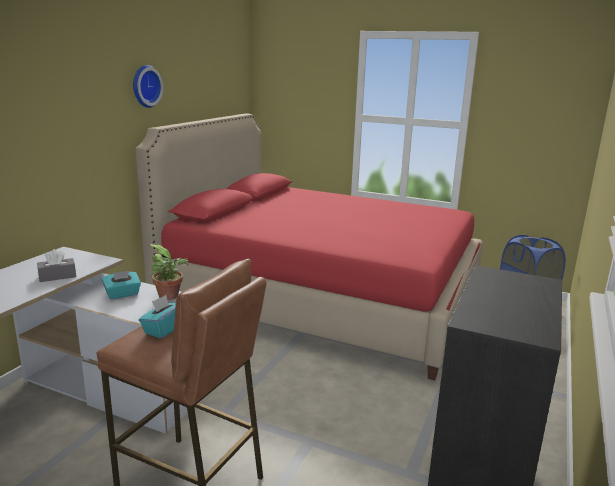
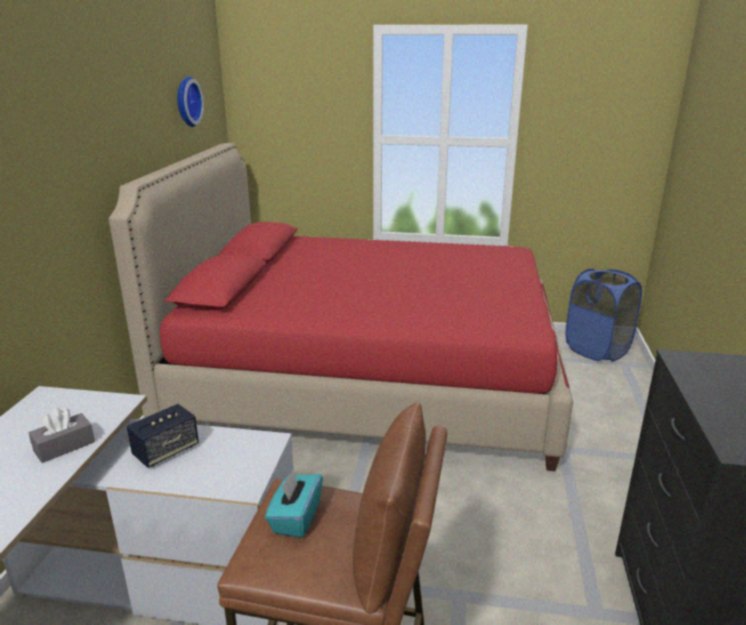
camera: 15 degrees left, 5 degrees up
(122, 294) = (166, 451): turquoise tissue box -> speaker
(145, 86) = (107, 124): wall clock -> wall clock (186, 101)
(171, 297) = (239, 442): potted plant -> none

